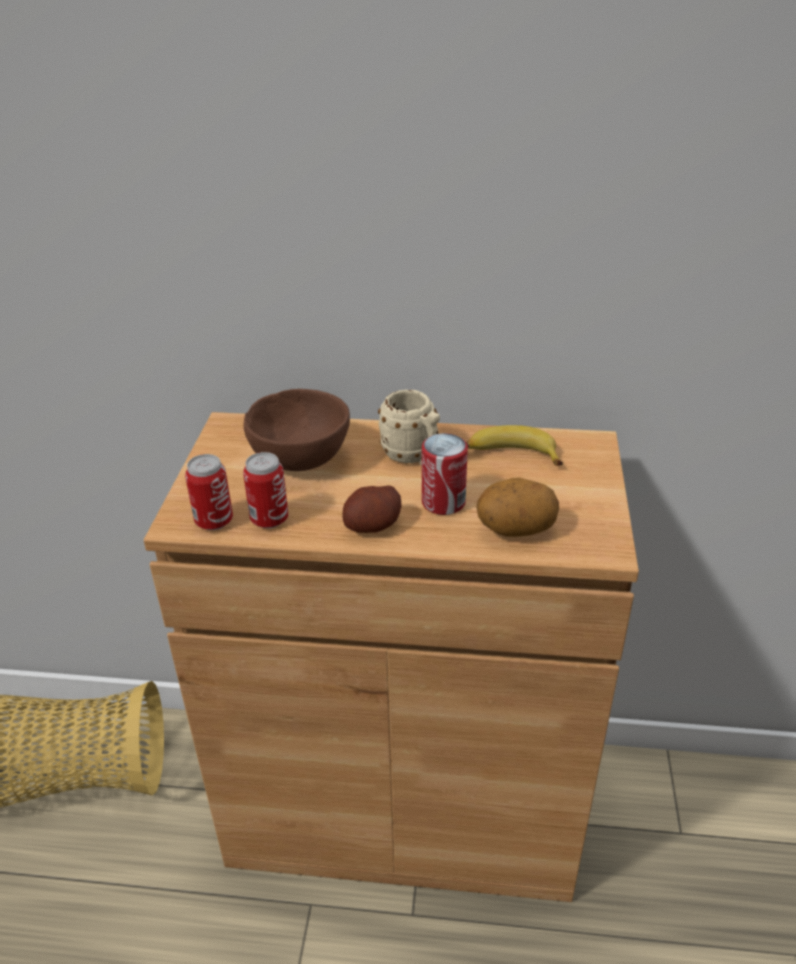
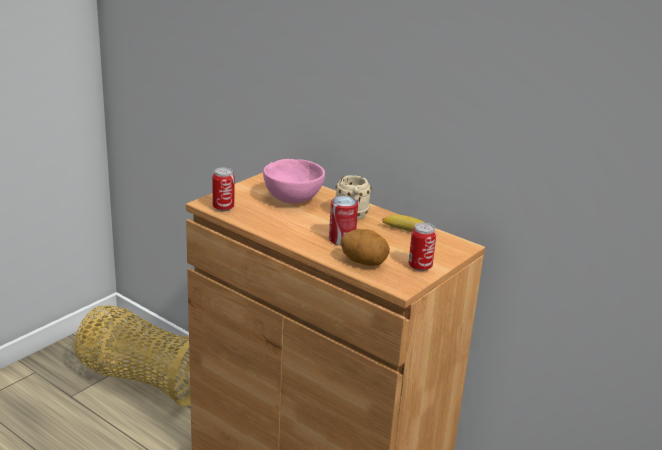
camera: 30 degrees right, 10 degrees down
(269, 519) = (249, 216): can -> can (420, 267)
(300, 459) = (293, 199): brown bowl -> pink bowl
(373, 525) = (294, 235): potato -> none

